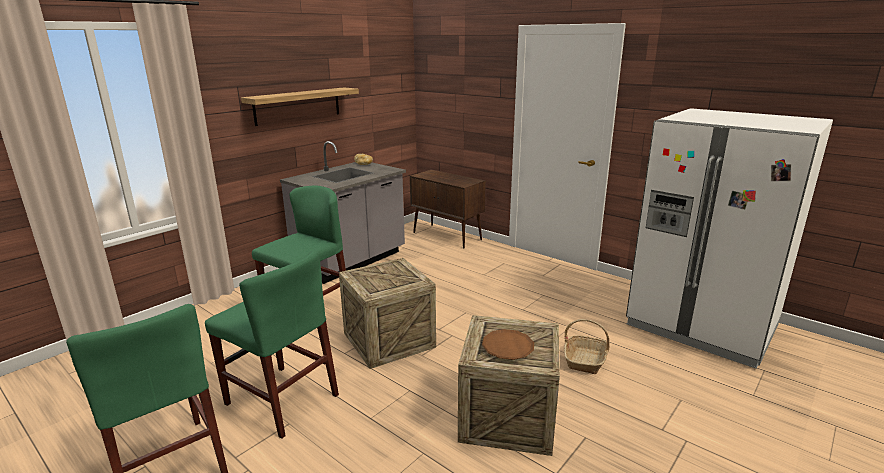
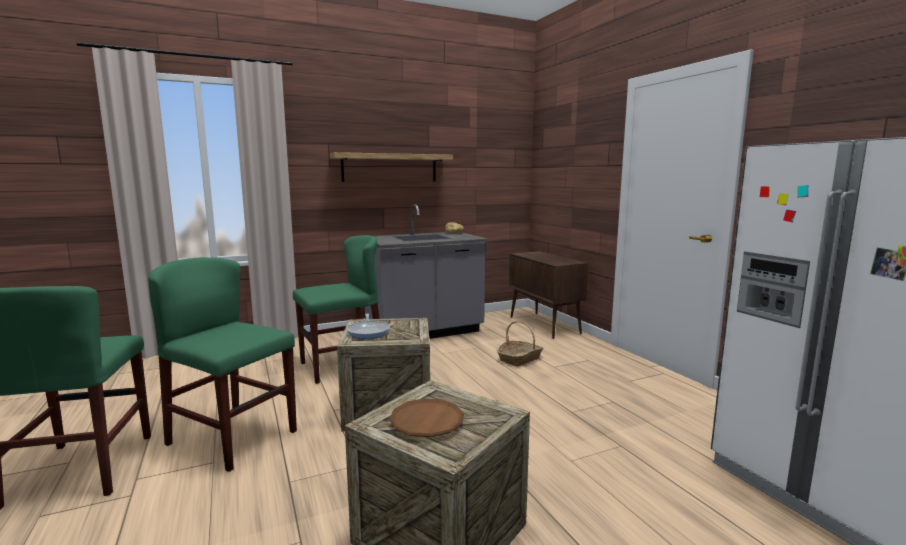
camera: 25 degrees right, 10 degrees down
(281, 399) = (233, 437): green chair -> green chair turned 150 degrees clockwise
(373, 281) = (368, 331): none -> frying pan
(585, 360) = (612, 493): basket -> basket (519, 359)

